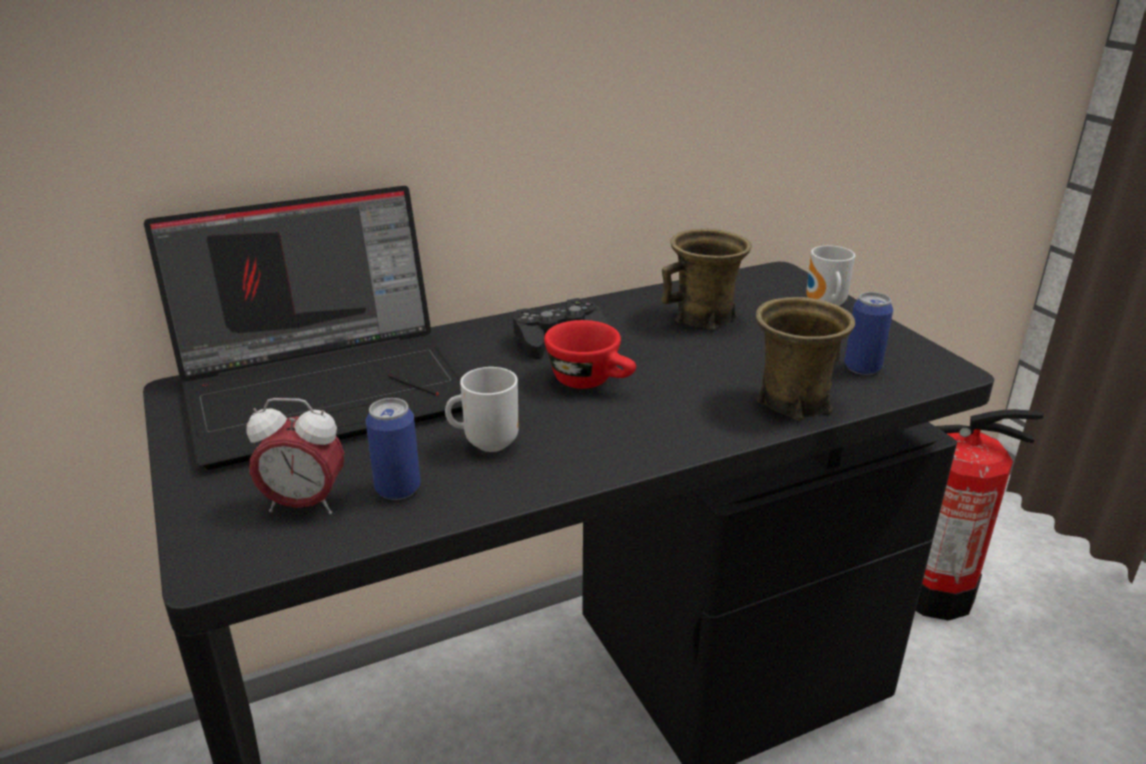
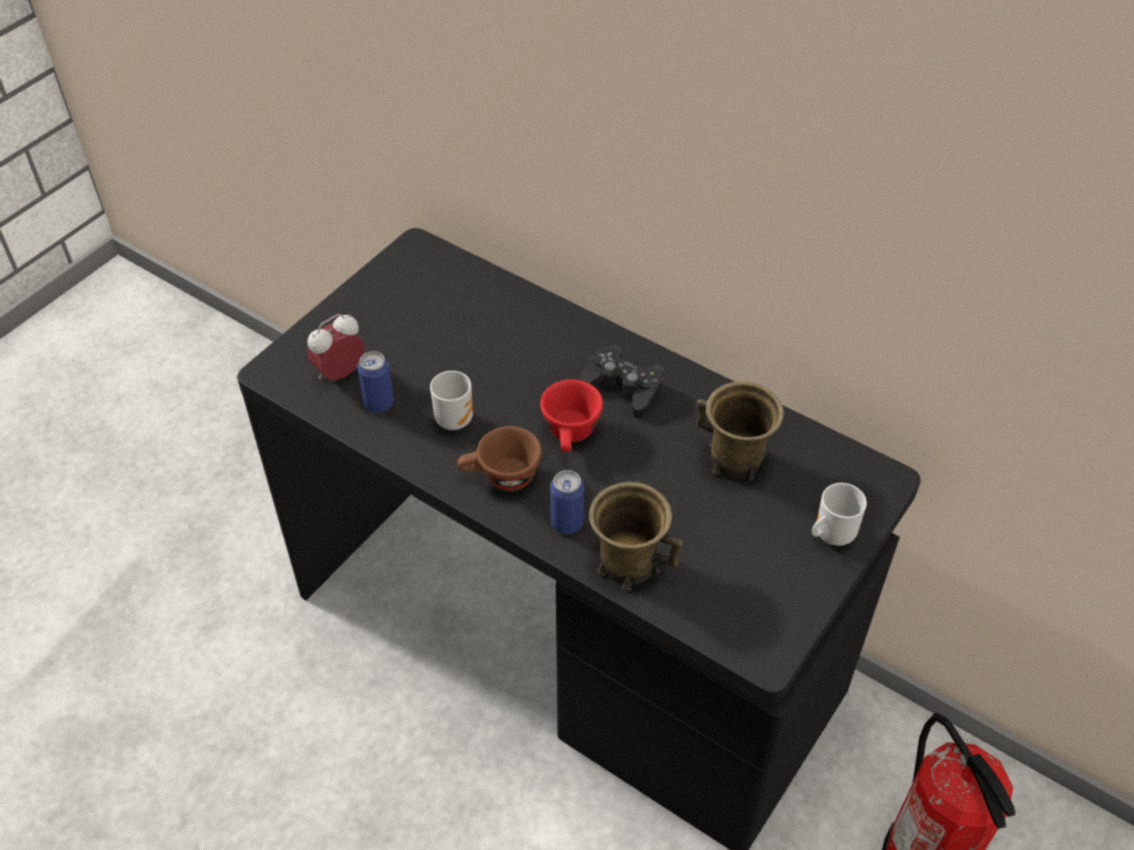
camera: 60 degrees right, 20 degrees up
(304, 504) = (340, 373): alarm clock -> alarm clock turned 75 degrees clockwise
(329, 388) = (464, 309): laptop -> none
(611, 439) = (500, 477): none -> brown cup
(862, 368) = (721, 592): can -> can (567, 523)

